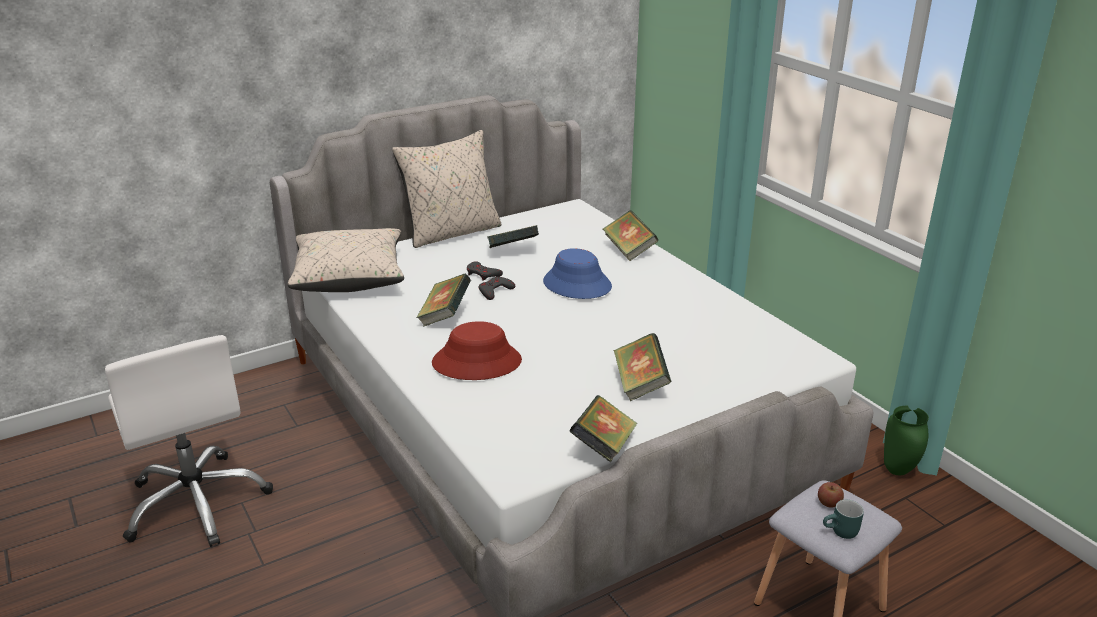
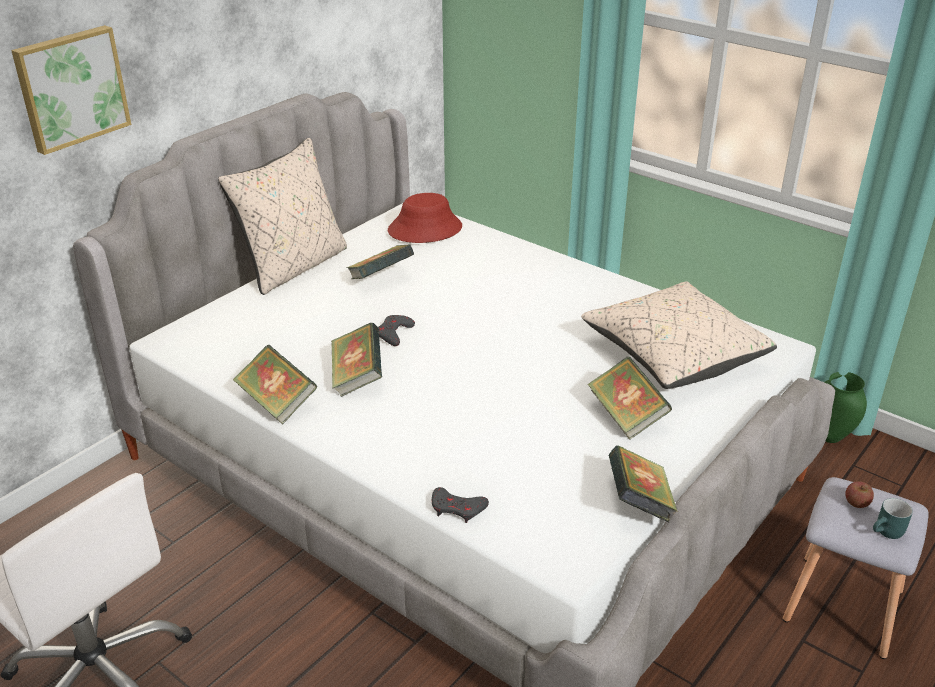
camera: 20 degrees left, 5 degrees up
(284, 62) = (71, 88): none -> picture
(349, 277) = (207, 349): beige pillow -> beige pillow (673, 354)
(477, 362) = (433, 429): red hat -> red hat (425, 229)
(483, 274) = (366, 314): grey game controller -> grey game controller (457, 508)
(576, 284) = (479, 307): blue hat -> none
(629, 250) = (507, 254): book -> book (277, 403)

